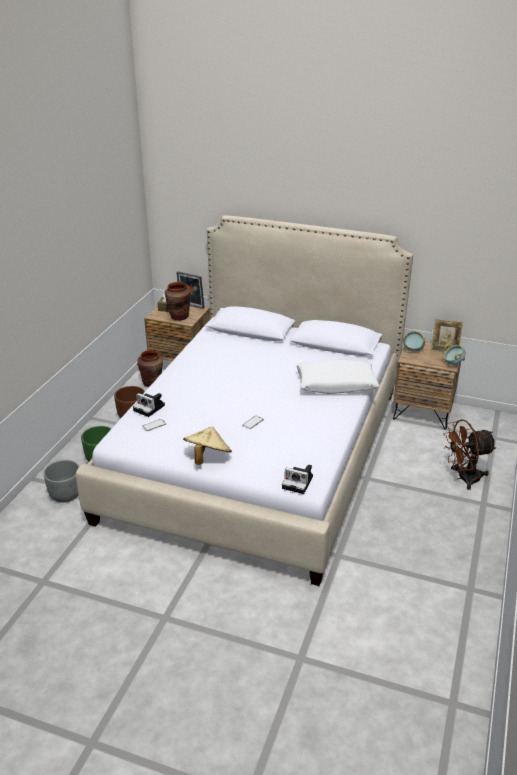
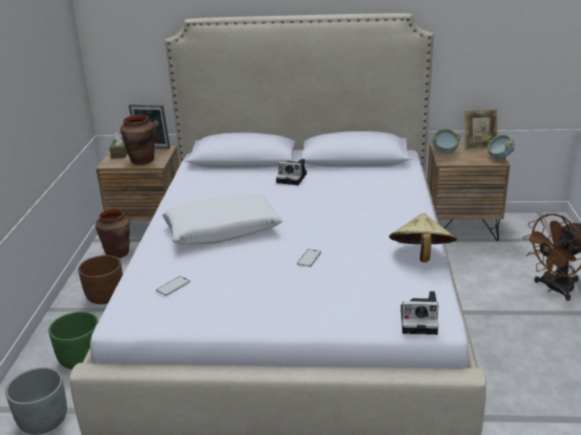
camera: 15 degrees left, 5 degrees down
(150, 408) = (156, 266): camera -> camera (293, 178)
(207, 458) = (272, 314): beige hat -> beige hat (421, 256)
(336, 384) = (386, 198): white pillow -> white pillow (222, 230)

